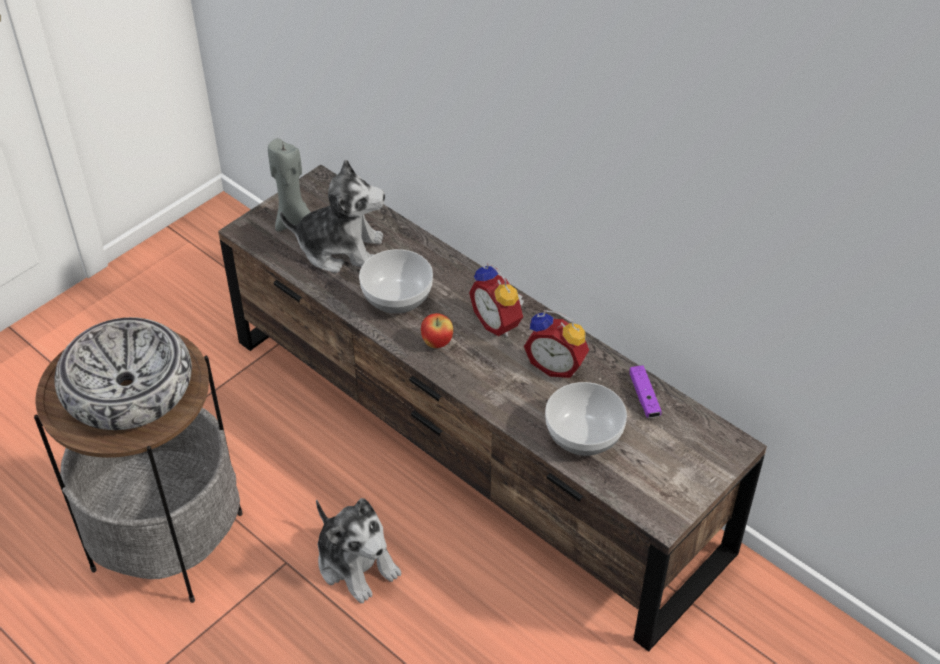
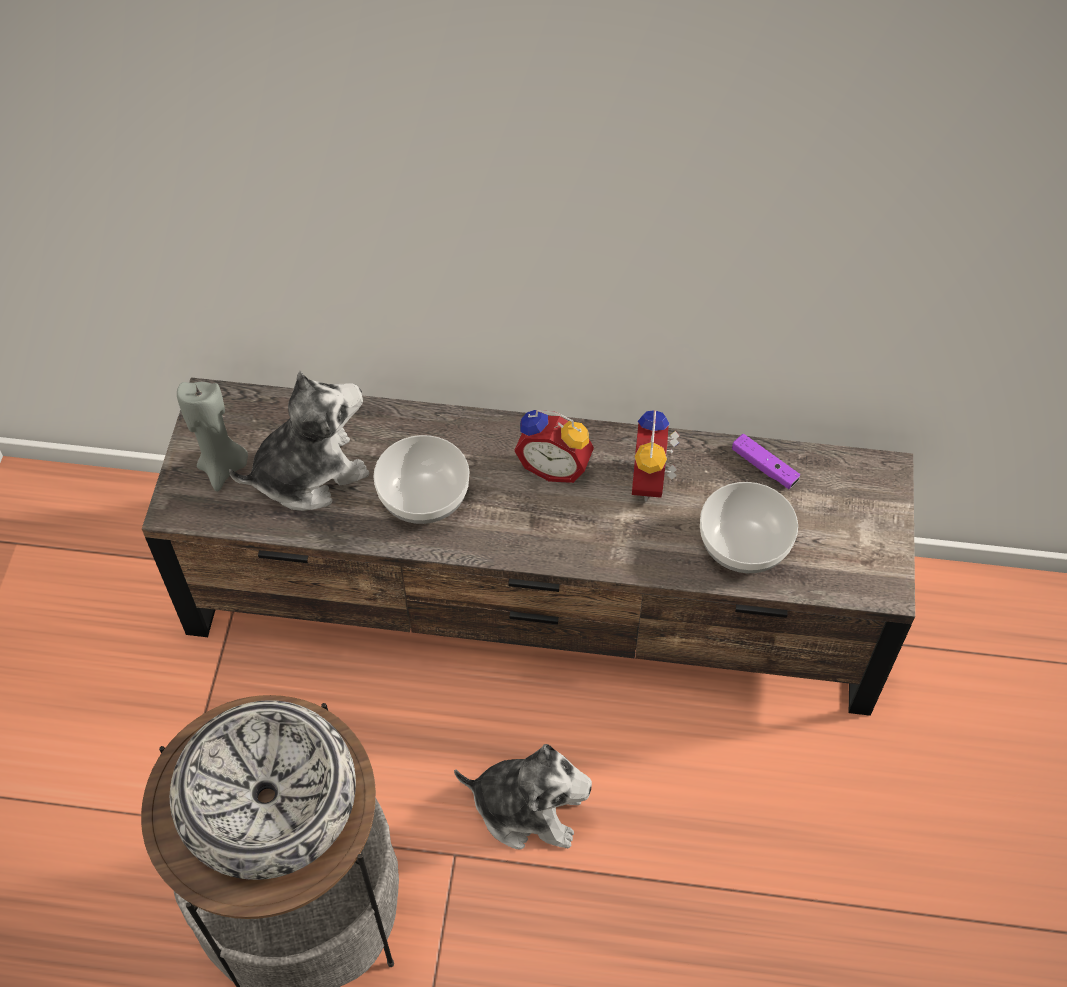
camera: 35 degrees left, 10 degrees up
(437, 343) = (511, 526): apple -> none
(556, 365) = (653, 481): alarm clock -> alarm clock turned 105 degrees clockwise

